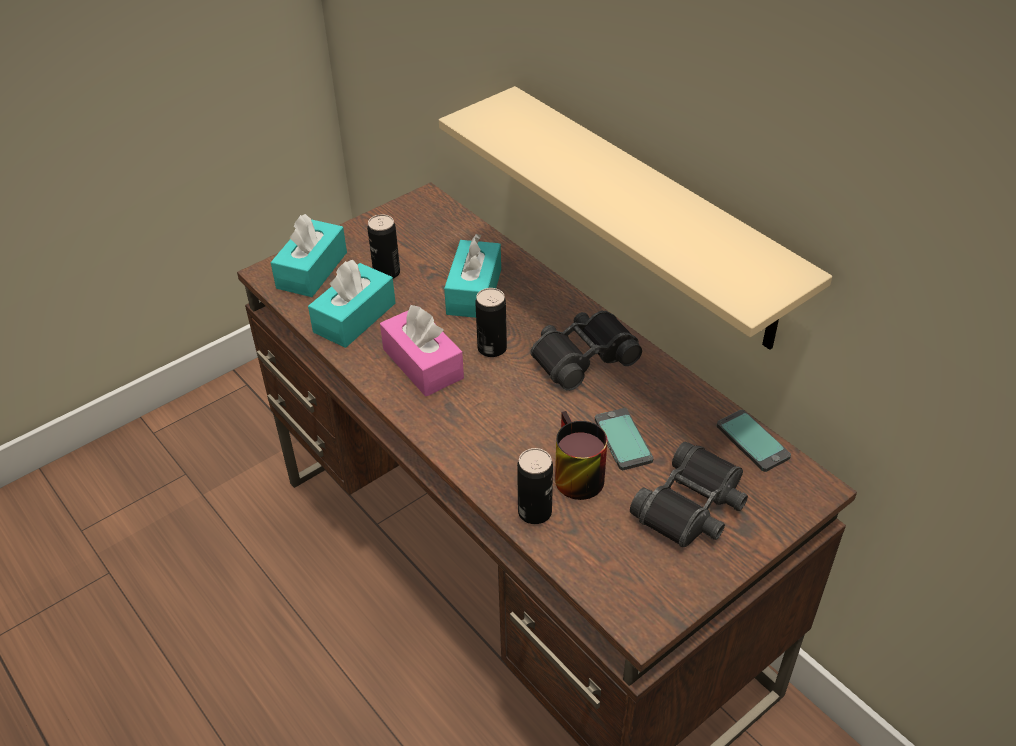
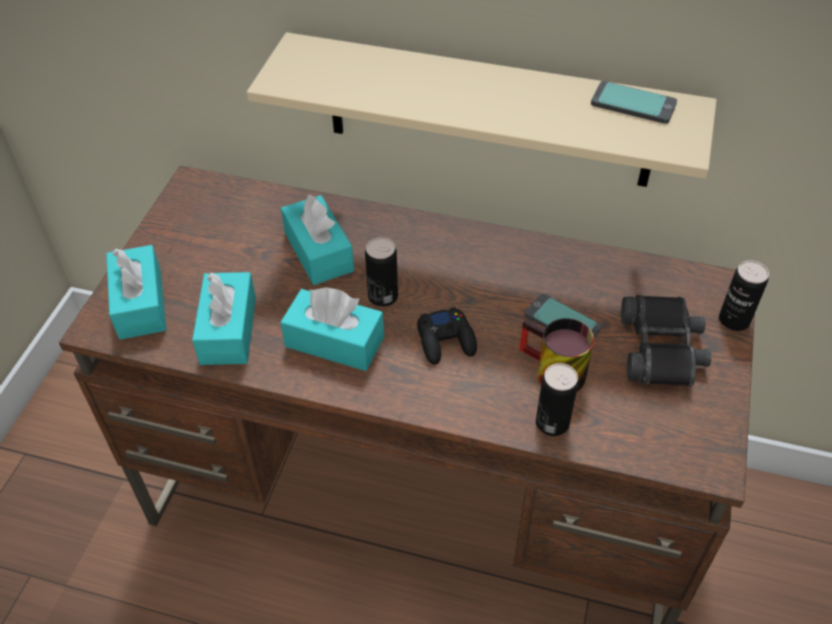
camera: 35 degrees left, 5 degrees up
(386, 273) = (219, 271): can -> can (734, 320)
(423, 364) = (334, 341): pink tissue box -> turquoise tissue box
(509, 406) = (446, 341): none -> black game controller
(582, 356) = (465, 266): black binoculars -> none
(753, 441) = (655, 271): phone -> phone (633, 104)

